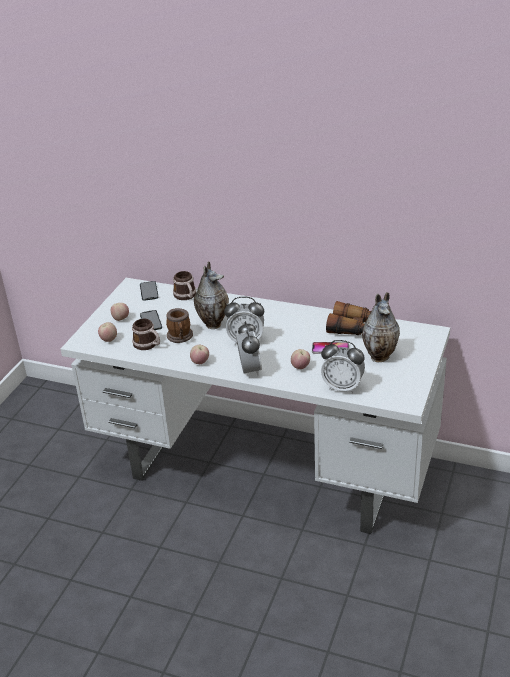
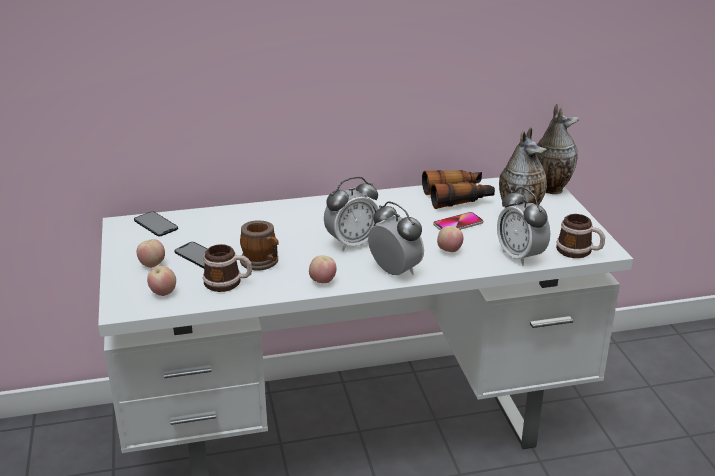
camera: 35 degrees left, 5 degrees down
(186, 296) = (215, 217): mug -> mug (579, 251)
(213, 323) = (286, 236): vase -> vase (550, 188)
(342, 387) = (520, 256): alarm clock -> alarm clock turned 75 degrees clockwise

